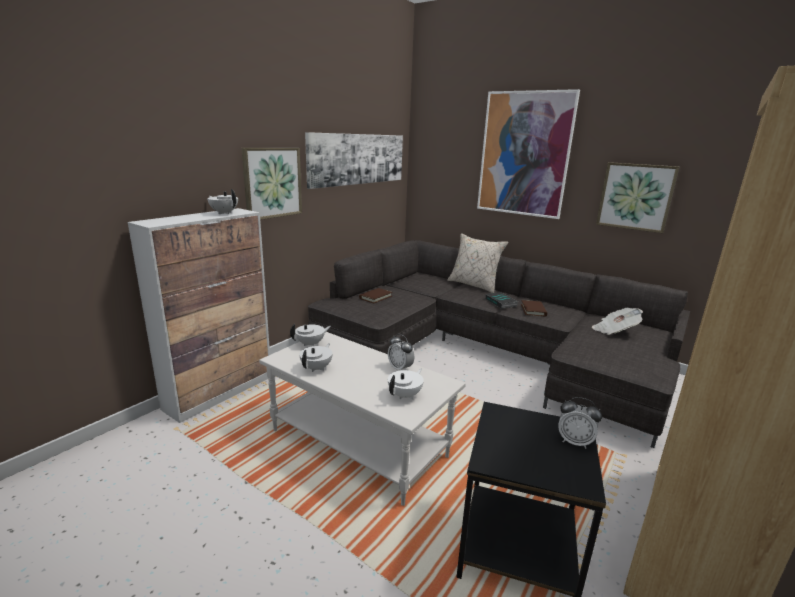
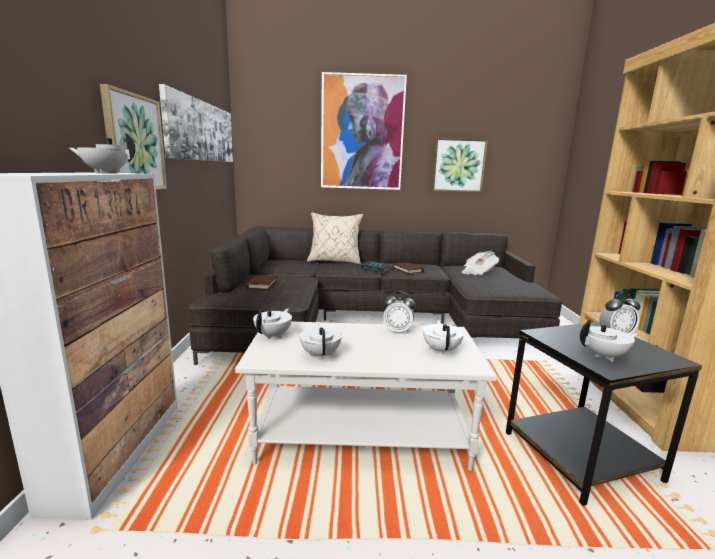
camera: 35 degrees left, 5 degrees down
(512, 452) = (604, 356): none -> white teapot

